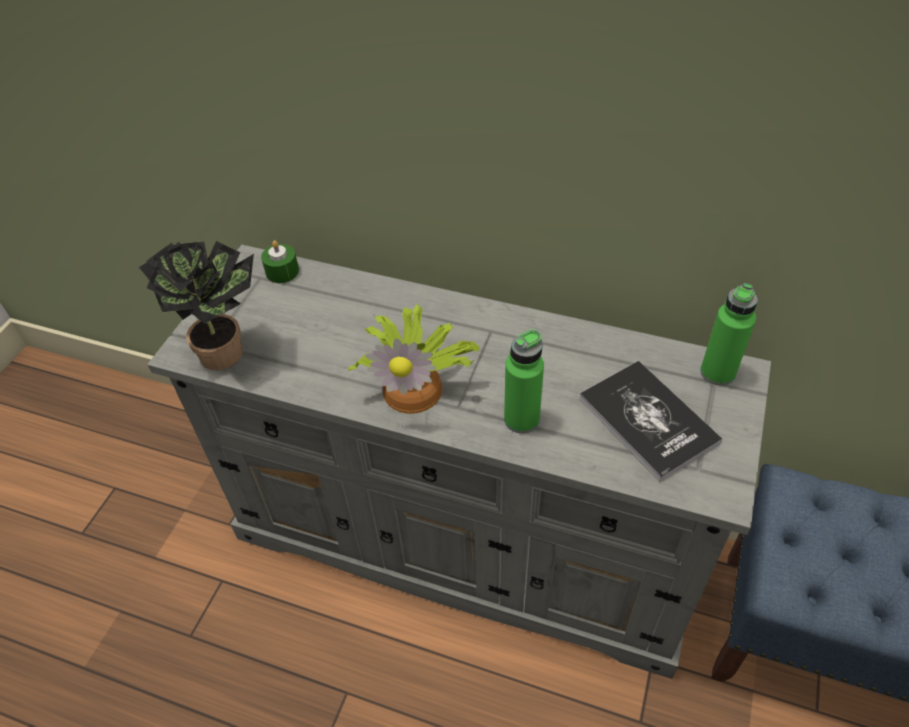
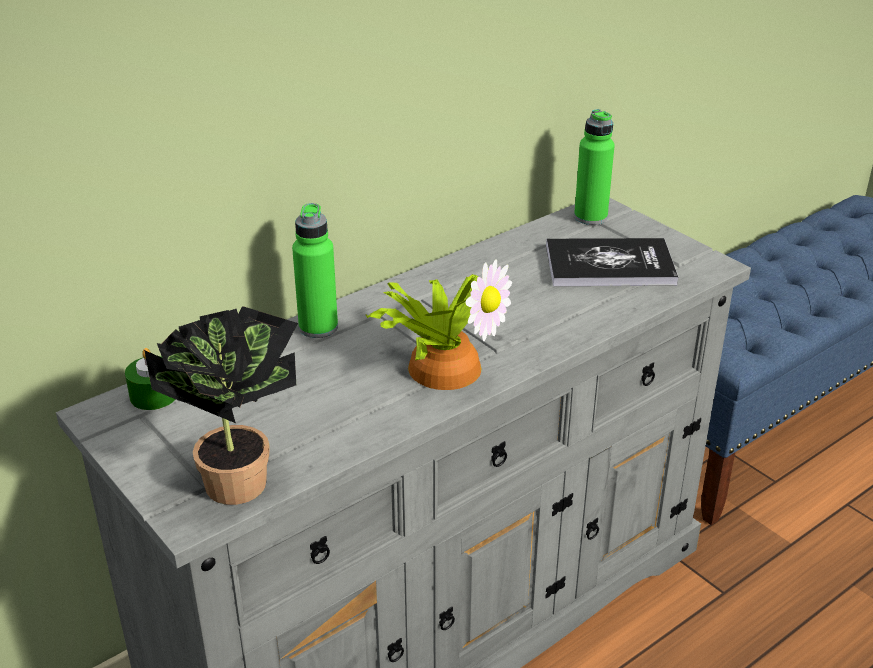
camera: 60 degrees left, 15 degrees down
(521, 419) = (547, 322): green bottle -> green bottle (318, 327)

